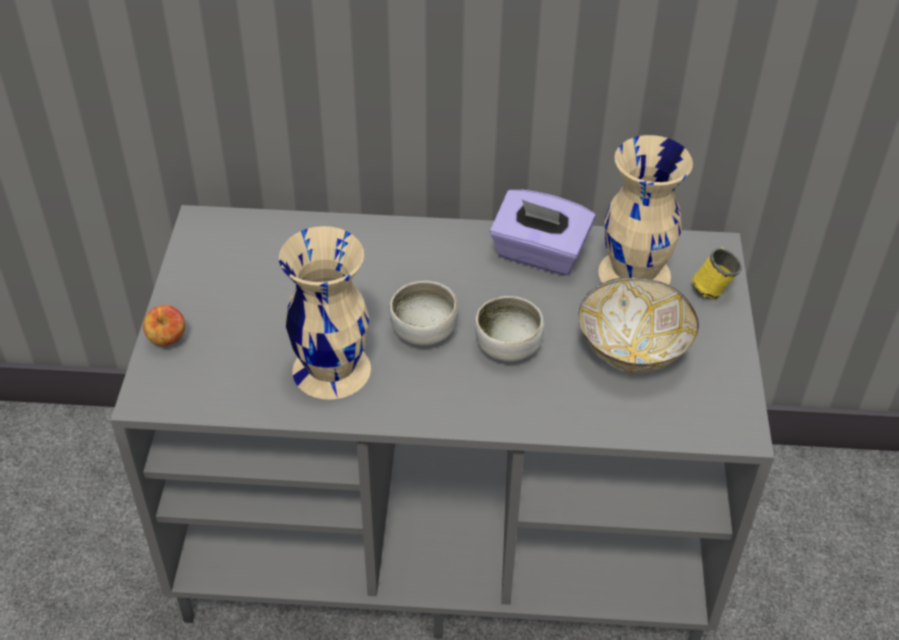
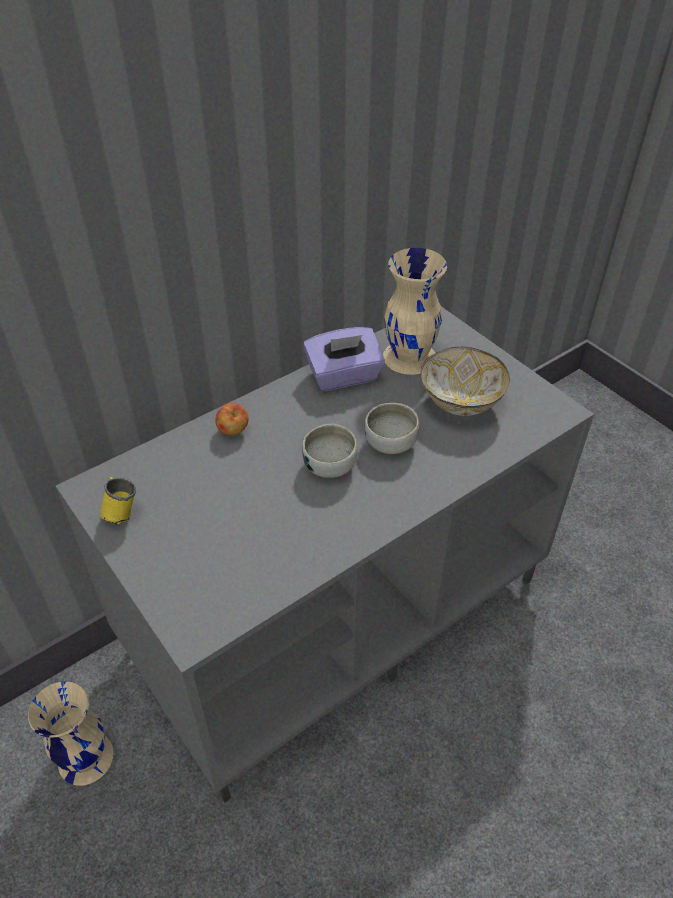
camera: 40 degrees left, 0 degrees up
(167, 340) = (159, 586): apple -> apple (233, 431)
(331, 368) = (299, 527): beige vase -> beige vase (84, 757)
(712, 287) = (458, 340): yellow mug -> yellow mug (120, 511)

